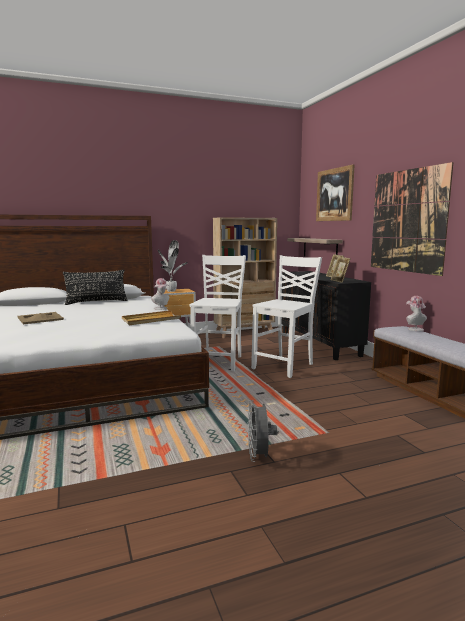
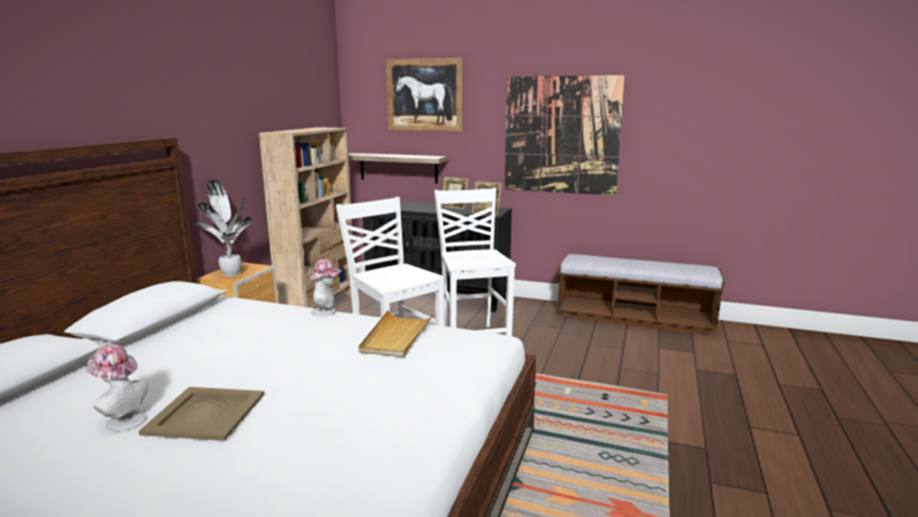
camera: 50 degrees left, 5 degrees up
(96, 302) = (158, 337): black pillow -> none
(259, 457) = (690, 452): grey fan -> none
(414, 329) = (590, 255): hat -> hat (122, 420)

